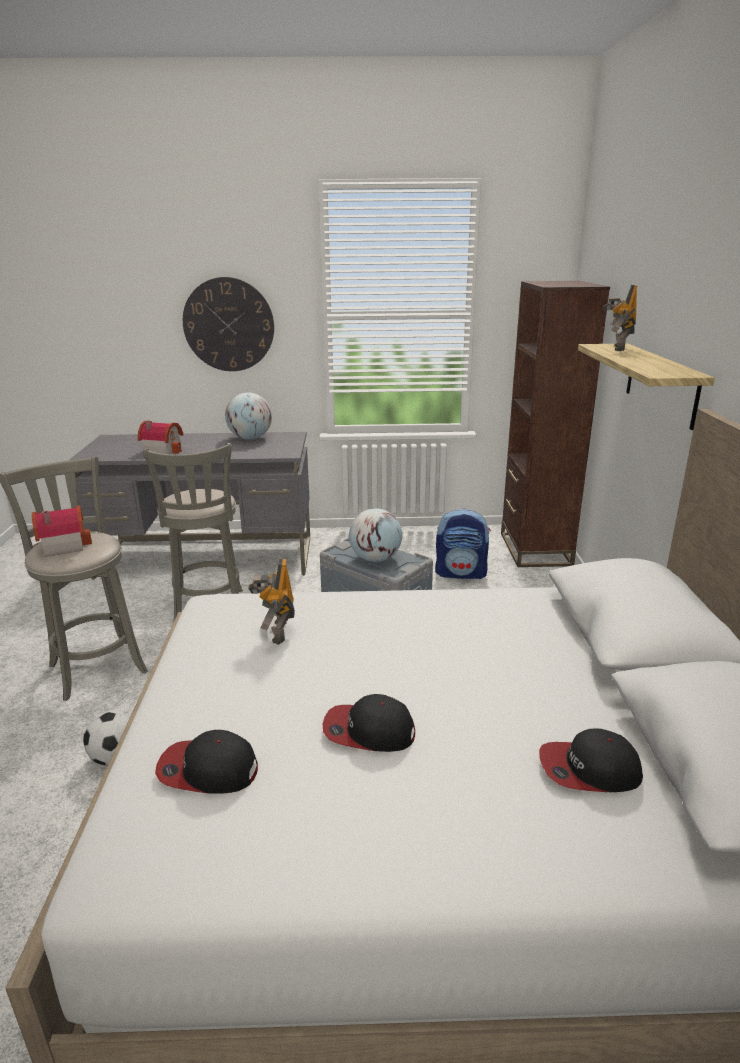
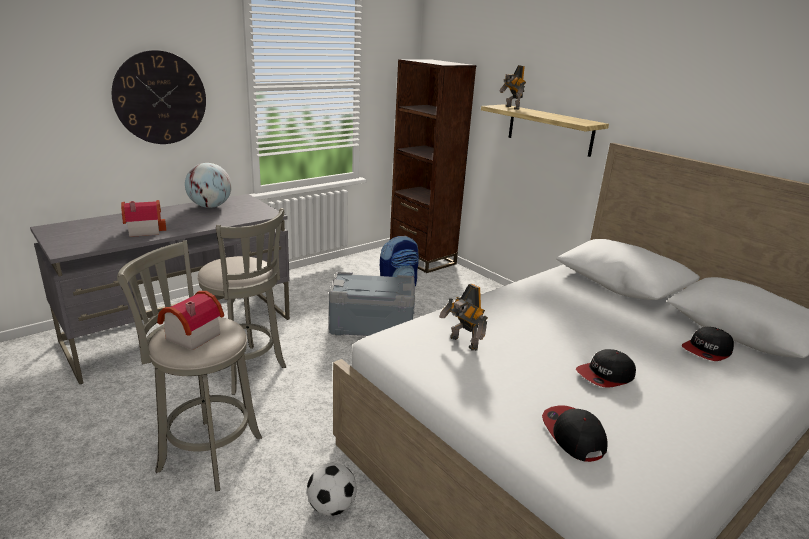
camera: 40 degrees left, 0 degrees up
(207, 770) = (573, 434): cap -> cap turned 105 degrees clockwise
(375, 559) = (375, 286): globe -> none

